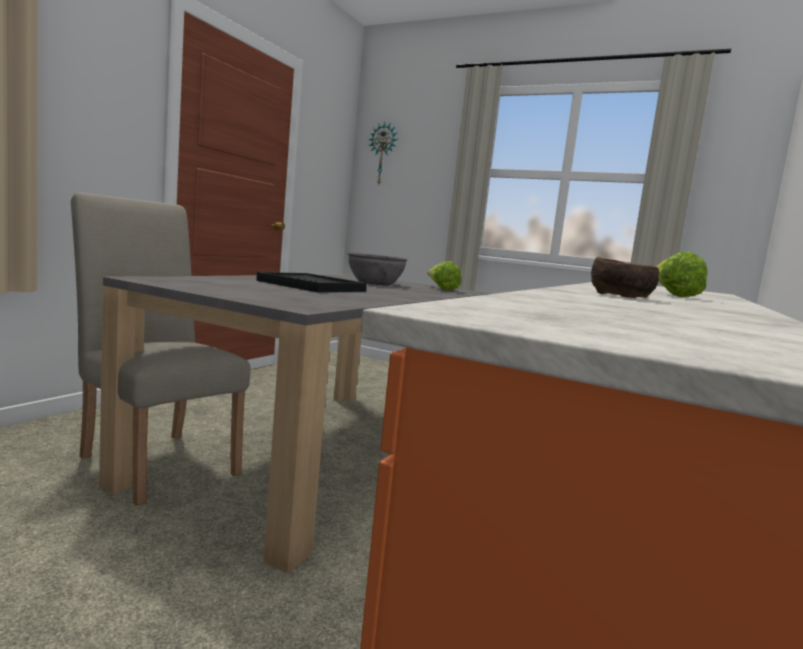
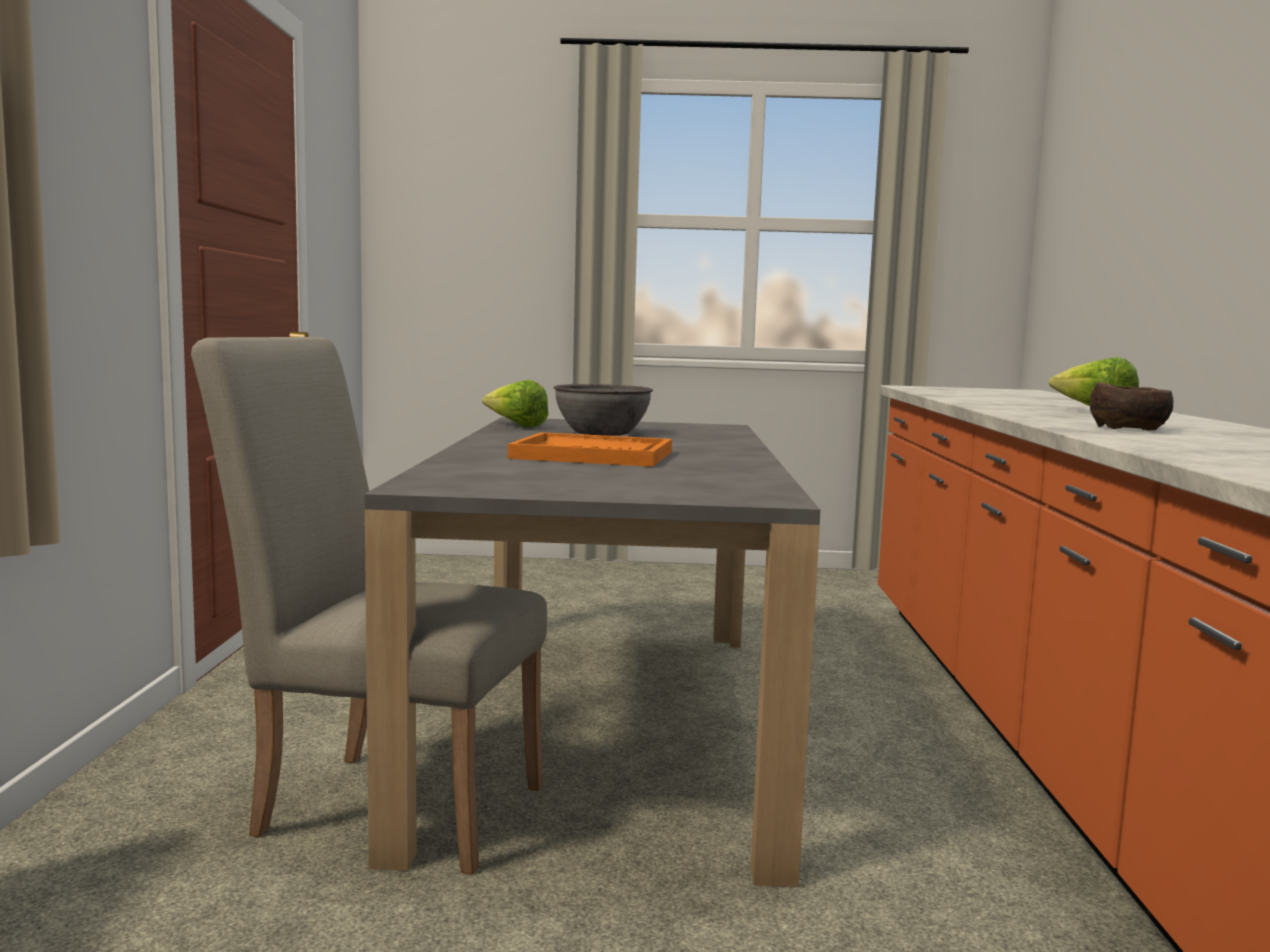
camera: 25 degrees left, 0 degrees up
(311, 286) = (593, 455): black tray -> orange tray
(382, 154) = (424, 188): wall clock -> none
(441, 289) = (690, 428): lettuce -> lettuce (516, 426)

